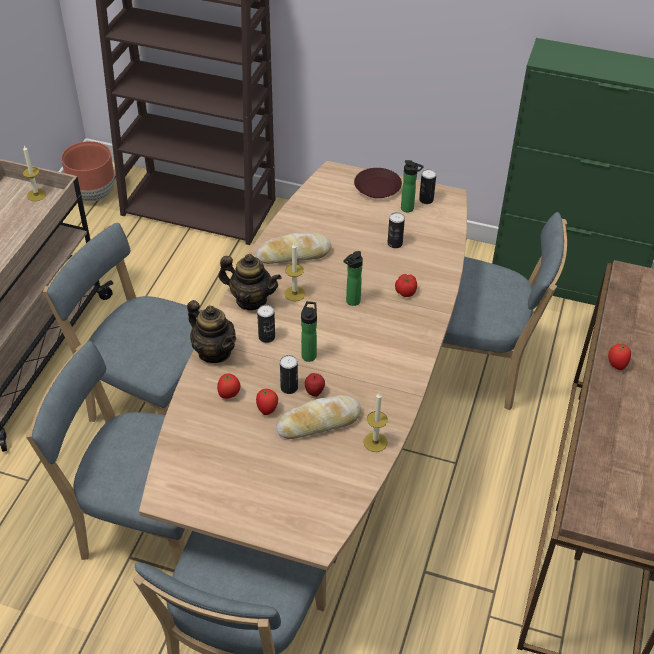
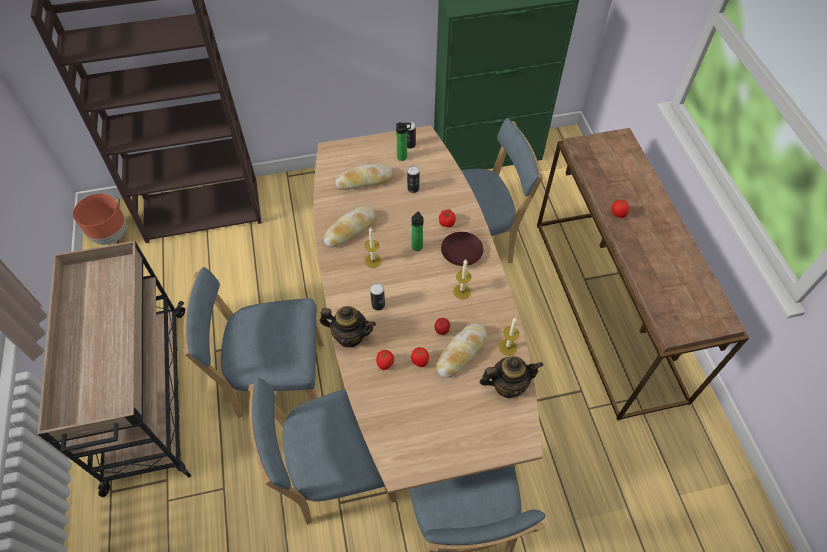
camera: 30 degrees left, 10 degrees up
(36, 195) = (105, 270): candle -> candle (462, 291)
(251, 300) = (346, 281): teapot -> teapot (507, 385)
(289, 387) = (422, 336): can -> none
(309, 354) = (417, 303): bottle -> none
(346, 215) = (364, 180): none -> bread
(377, 187) = (370, 149): brown plate -> brown plate (462, 252)

